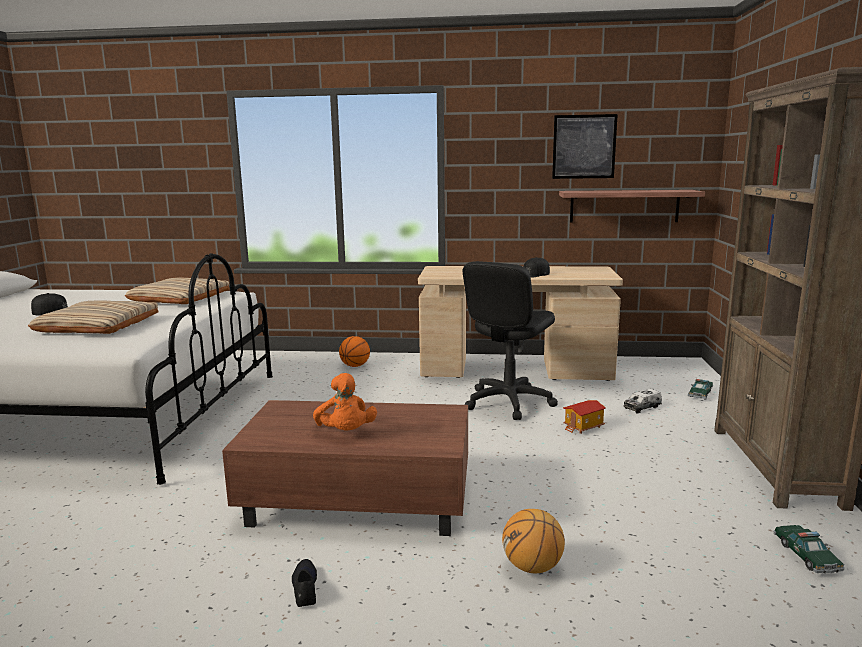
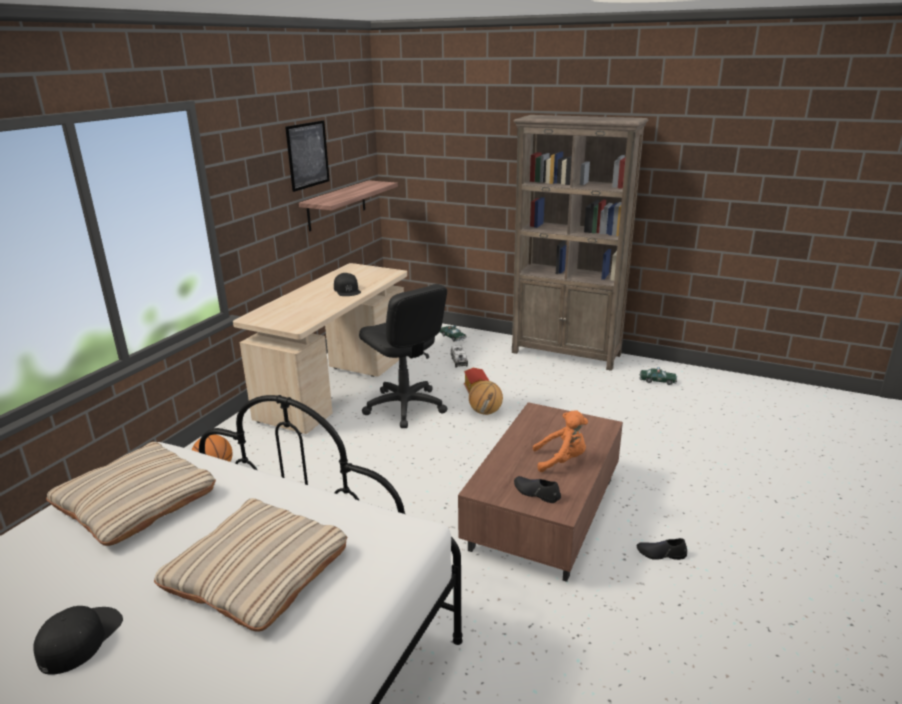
camera: 70 degrees left, 10 degrees up
(278, 428) = (536, 493): none -> black shoe
(532, 567) = (653, 458): basketball -> basketball (485, 412)

